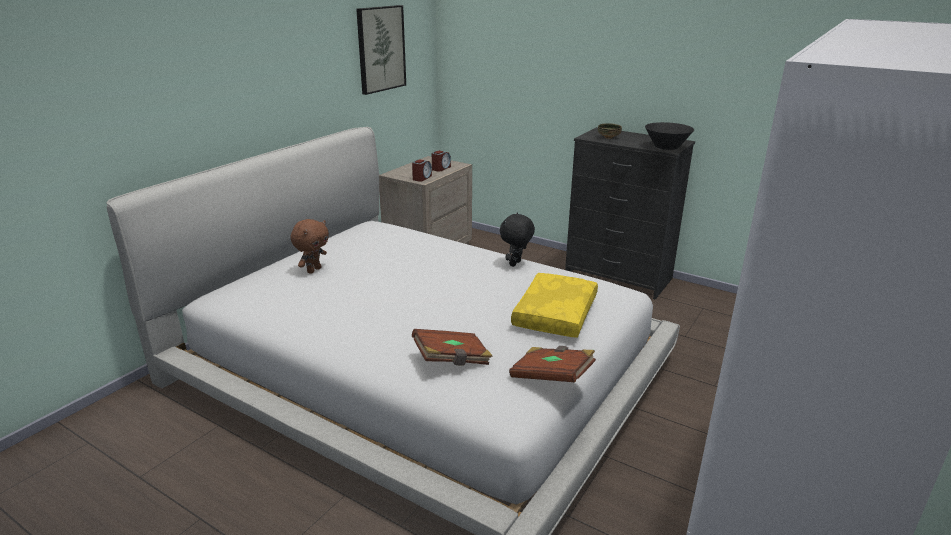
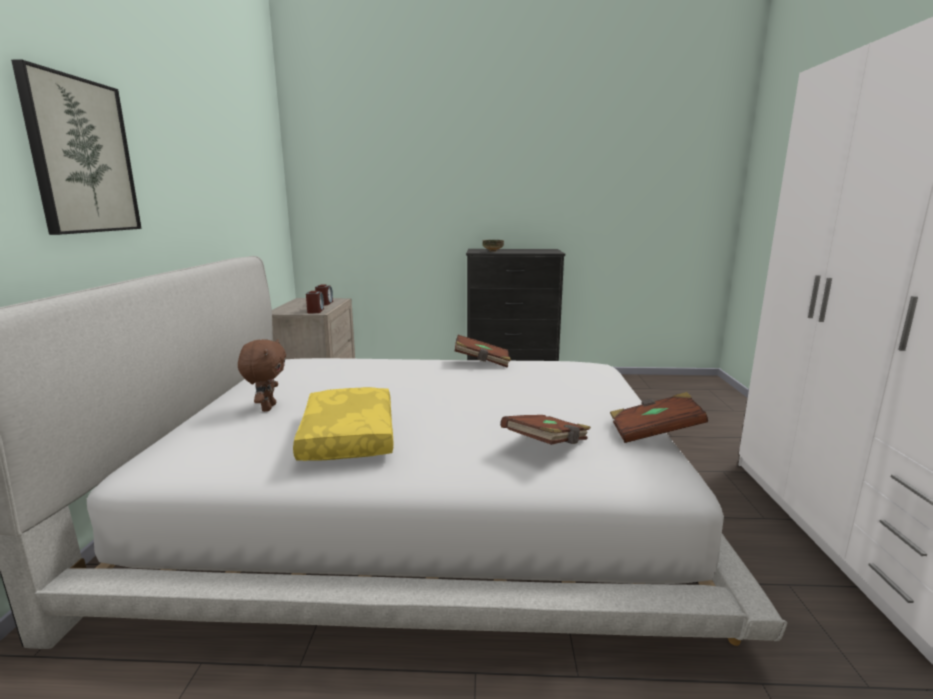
camera: 30 degrees left, 10 degrees down
(380, 49) = (246, 177): picture -> picture (81, 156)
(516, 264) = (482, 362): black plush toy -> brown book
(554, 314) = (573, 388): yellow pillow -> yellow pillow (346, 436)
(666, 147) = (548, 251): black bowl -> none

